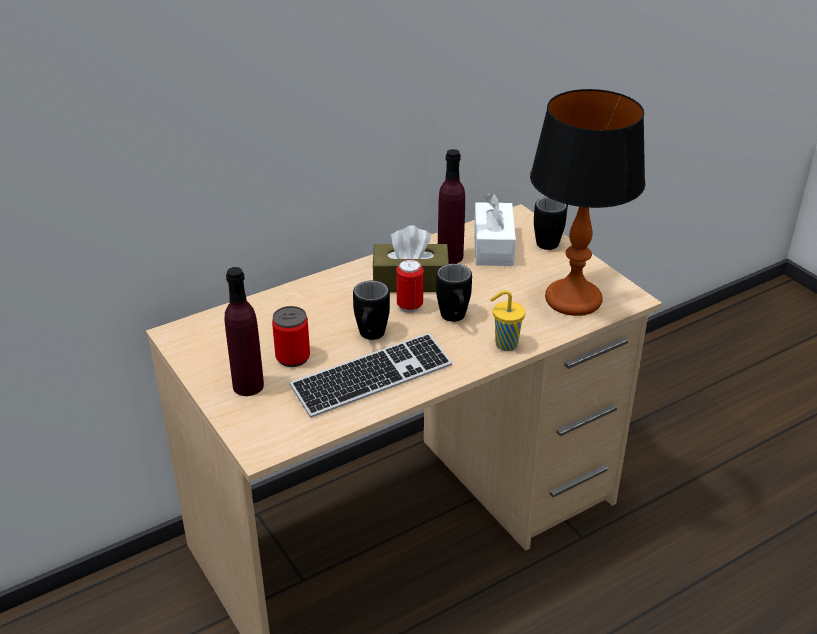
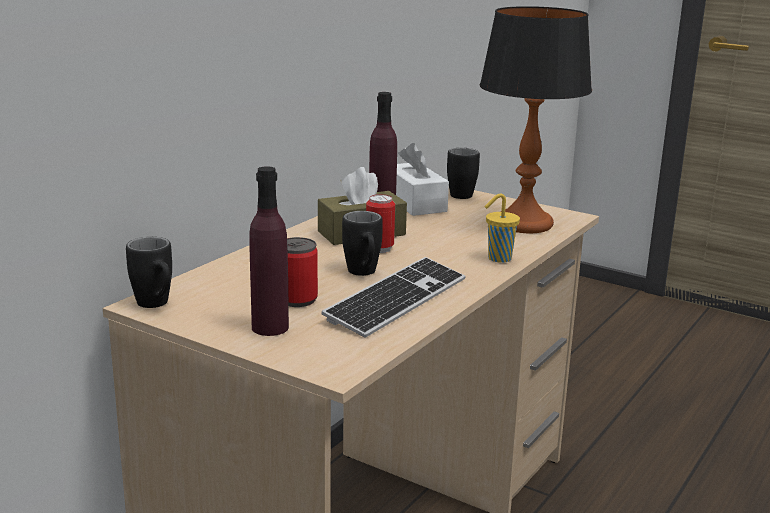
camera: 25 degrees left, 15 degrees down
(455, 319) = (433, 250): black mug -> black mug (156, 305)

